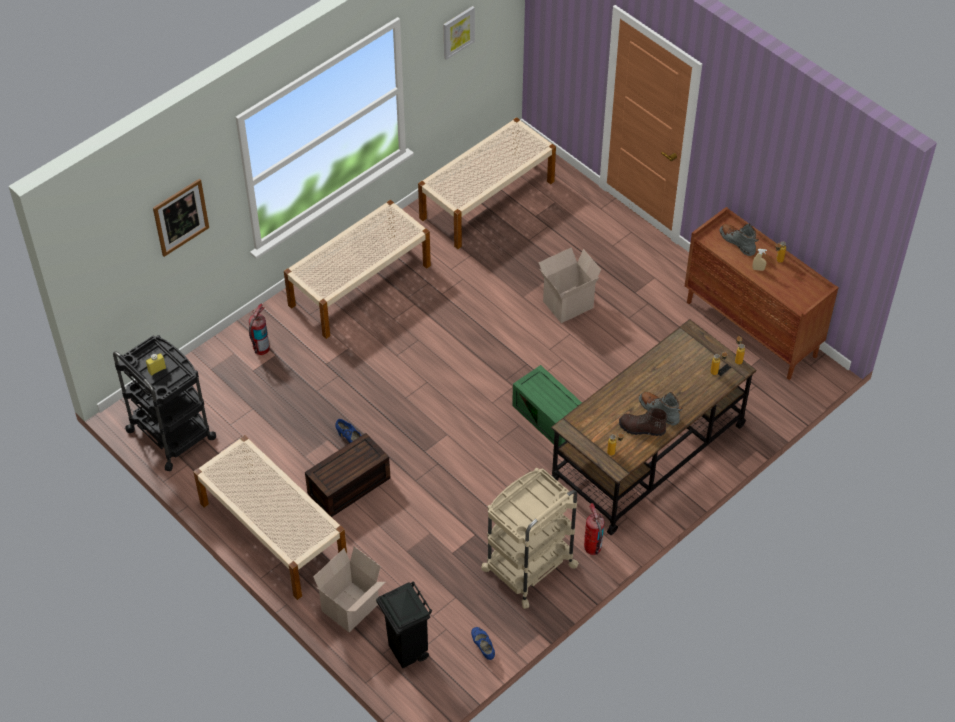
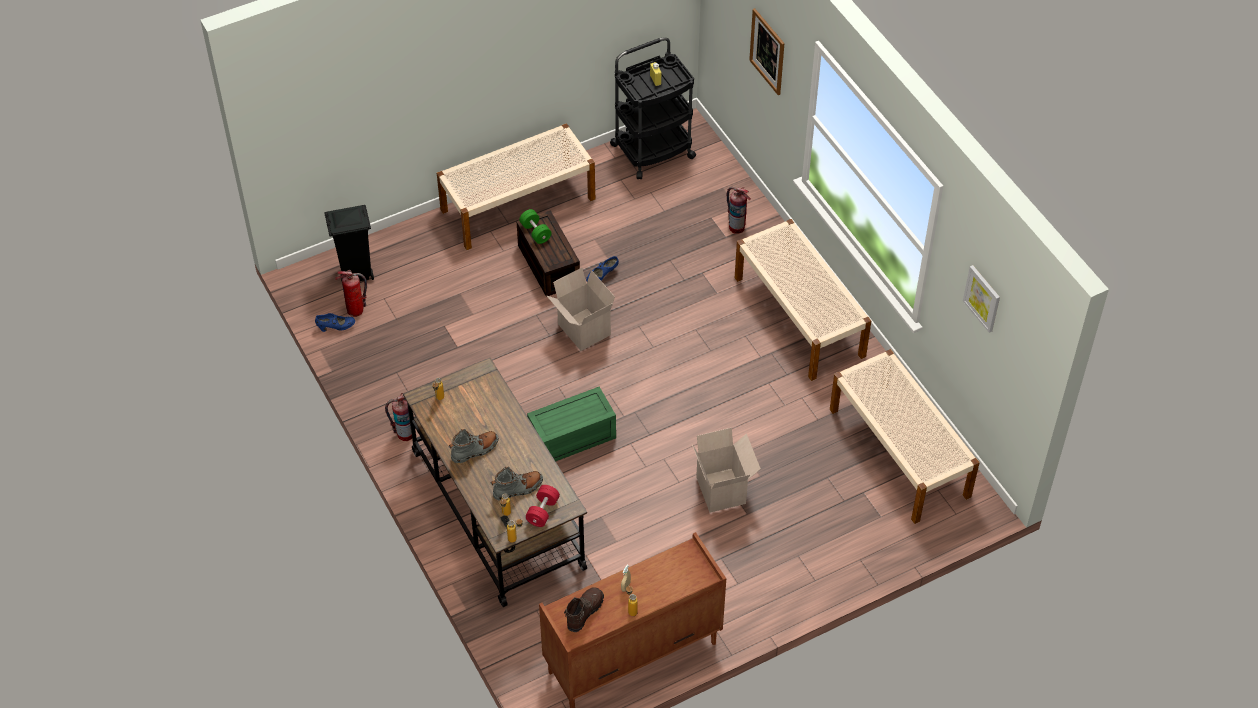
camera: 105 degrees right, 0 degrees up
(338, 476) = (535, 232): none -> green dumbbell
(351, 609) = (415, 244): cardboard box -> cardboard box (582, 330)
(456, 636) = (355, 310): none -> fire extinguisher
(529, 567) = (404, 379): beige cart -> none
(641, 429) = (458, 429): brown boot -> brown boot (584, 612)
(702, 348) = (542, 511): none -> red dumbbell
(737, 242) = (672, 579): grey boot -> grey boot (518, 489)

